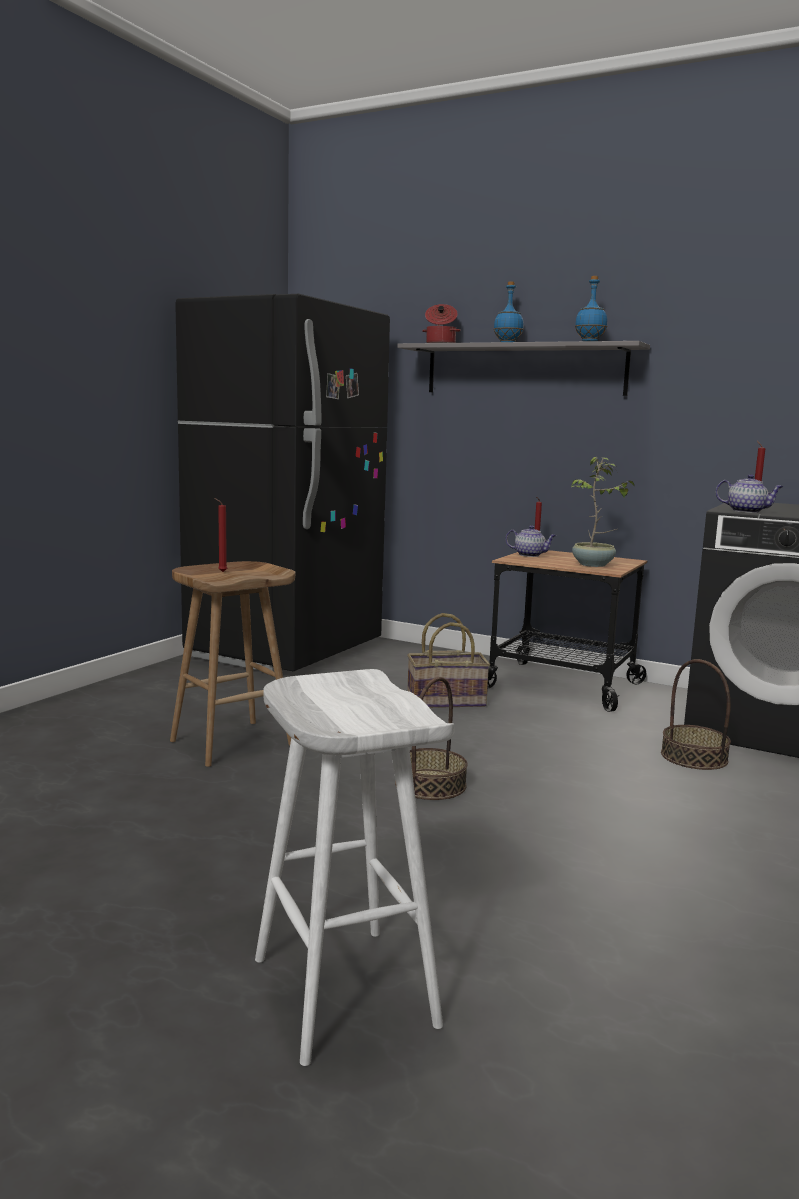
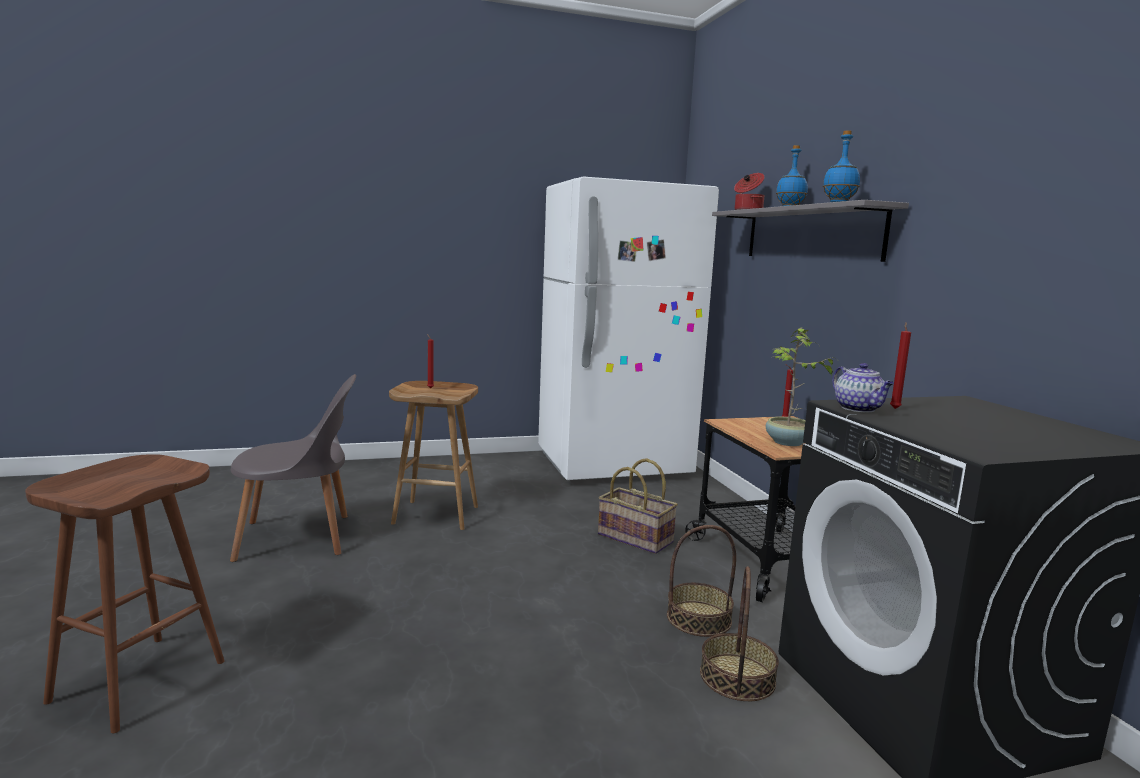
camera: 45 degrees right, 0 degrees up
(138, 816) = (300, 537): none -> grey chair
(286, 650) = (613, 465): black fridge -> white fridge
(341, 990) = (139, 679): white stool -> brown stool
(430, 784) = (471, 591): basket -> basket (698, 618)
(530, 555) = (761, 422): teapot -> none

